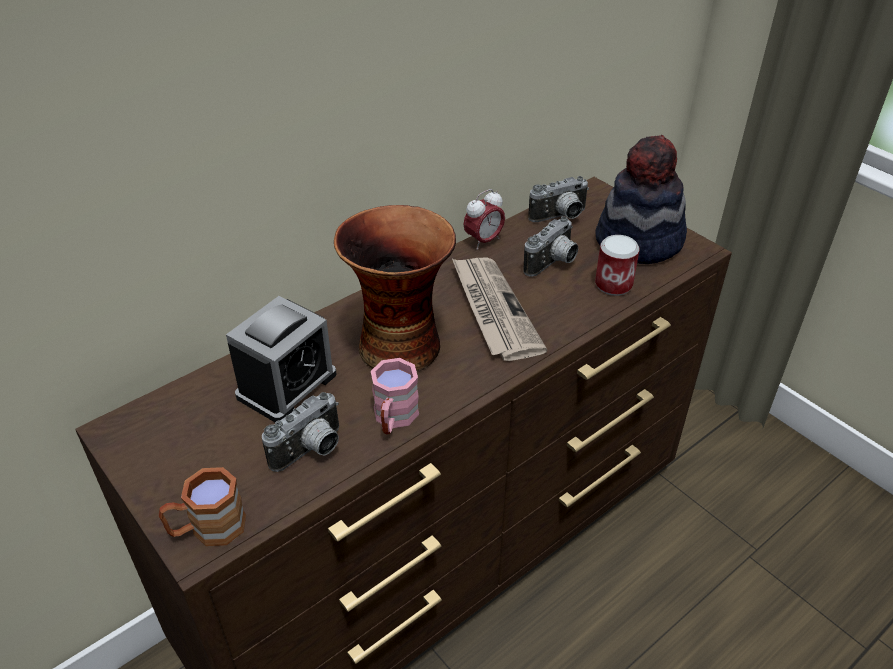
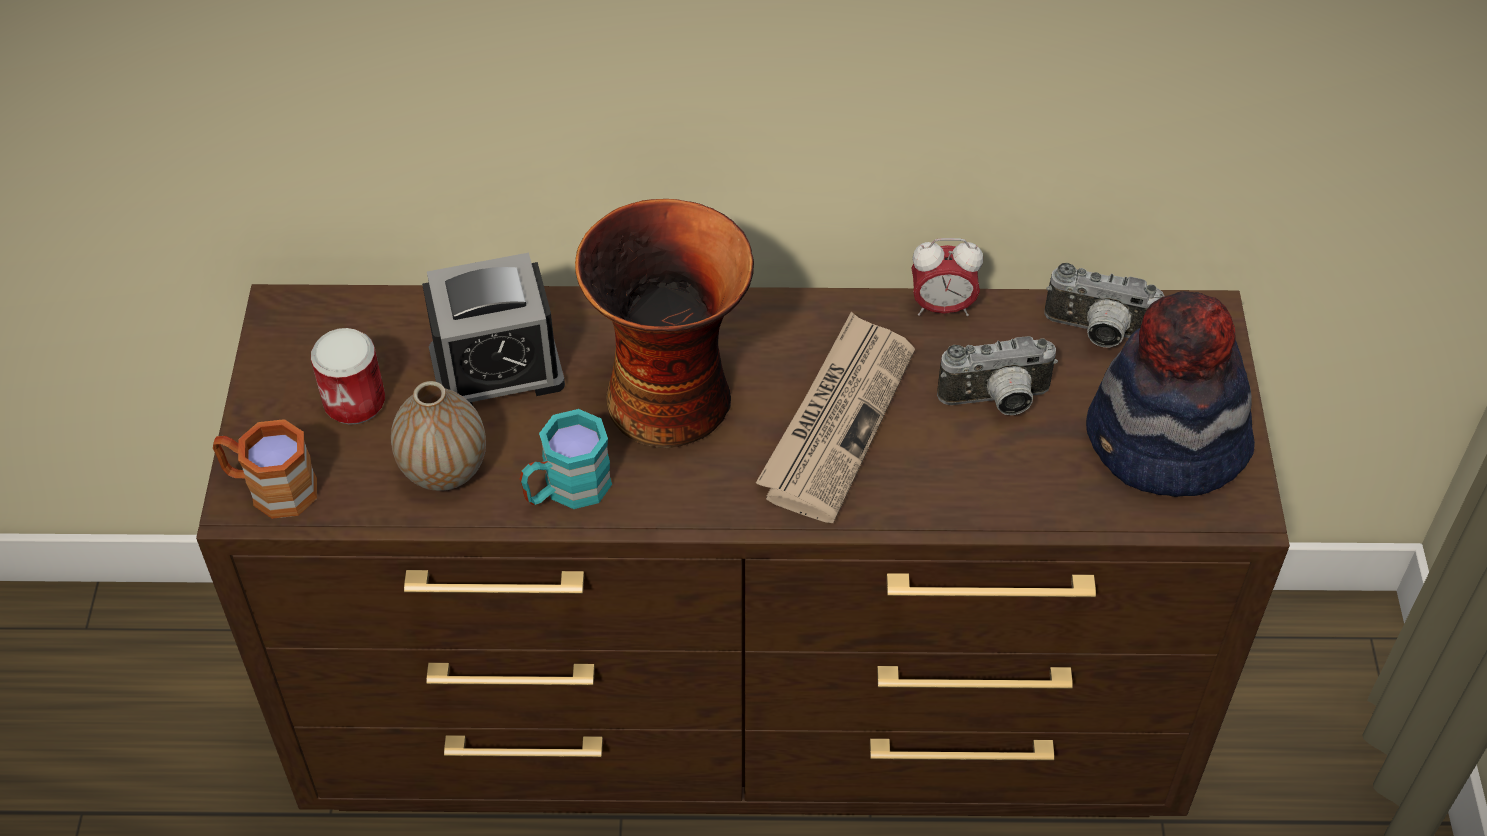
camera: 40 degrees right, 10 degrees up
(311, 451) = (444, 470): camera -> vase
(393, 419) = (566, 489): pink mug -> turquoise mug
(613, 285) = (1041, 485): can -> can (354, 402)

